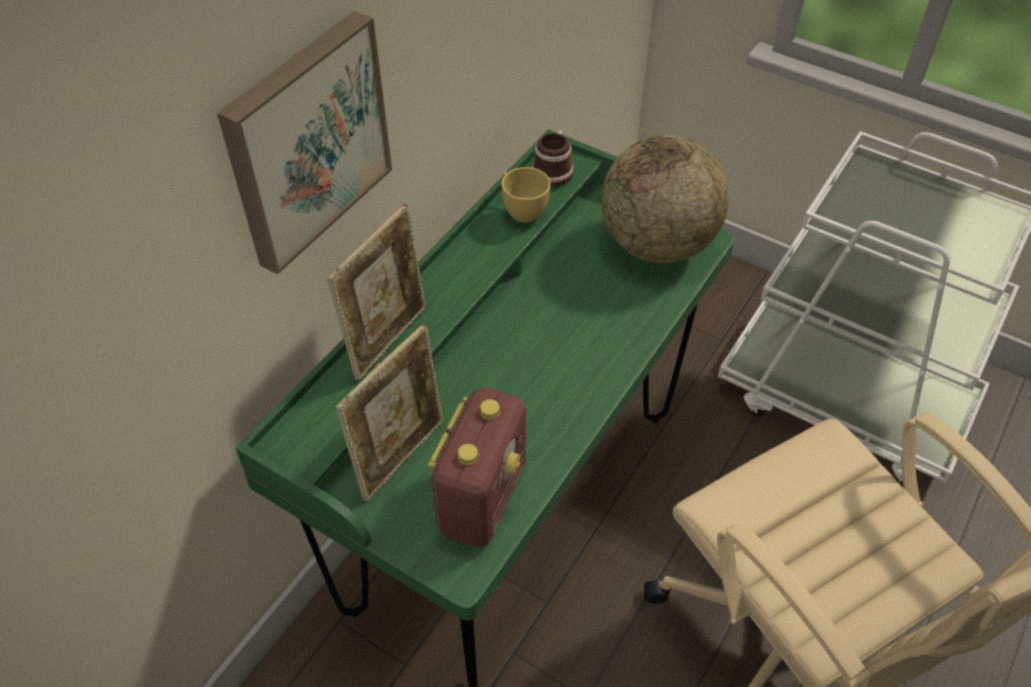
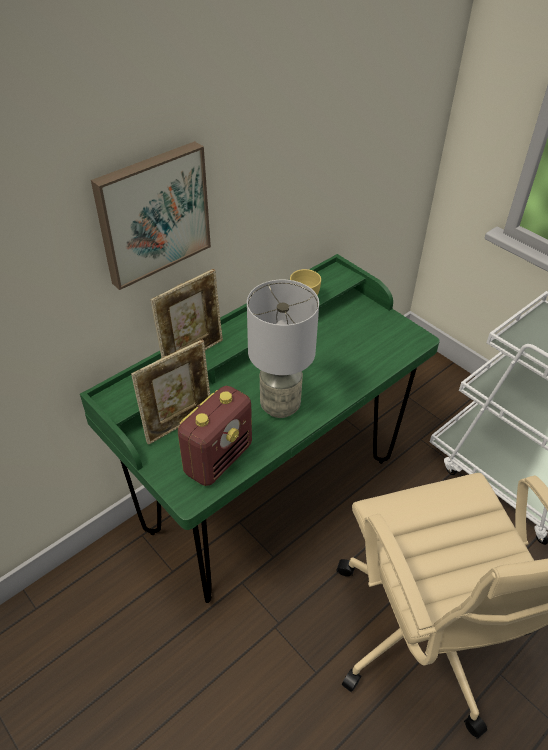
camera: 15 degrees right, 5 degrees down
(543, 390) = (280, 405): none -> grey table lamp
(554, 170) = (332, 278): mug -> none
(657, 244) = (386, 335): globe -> none

